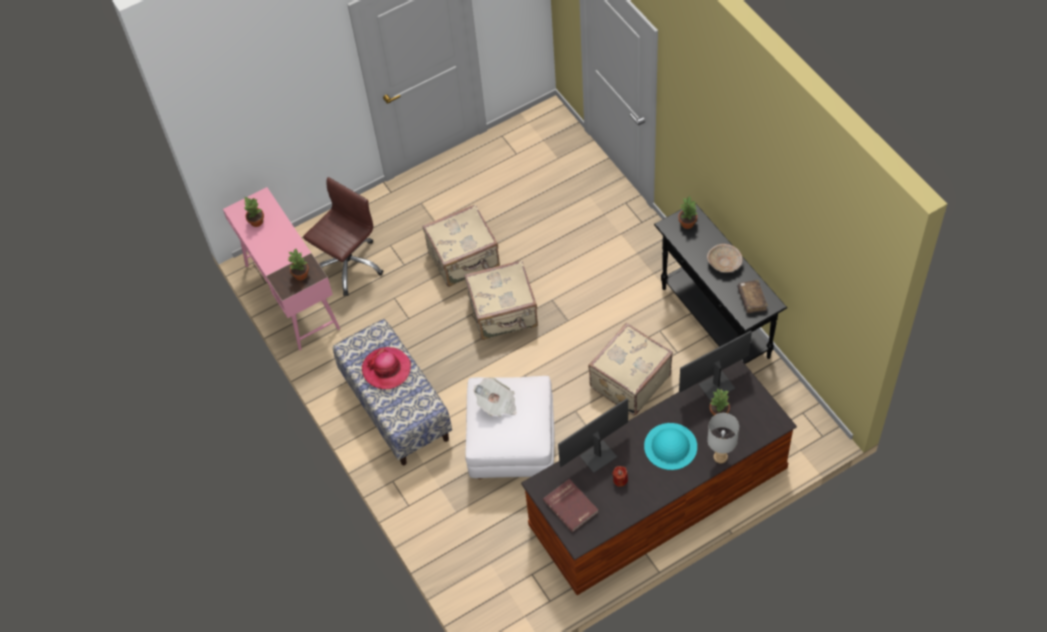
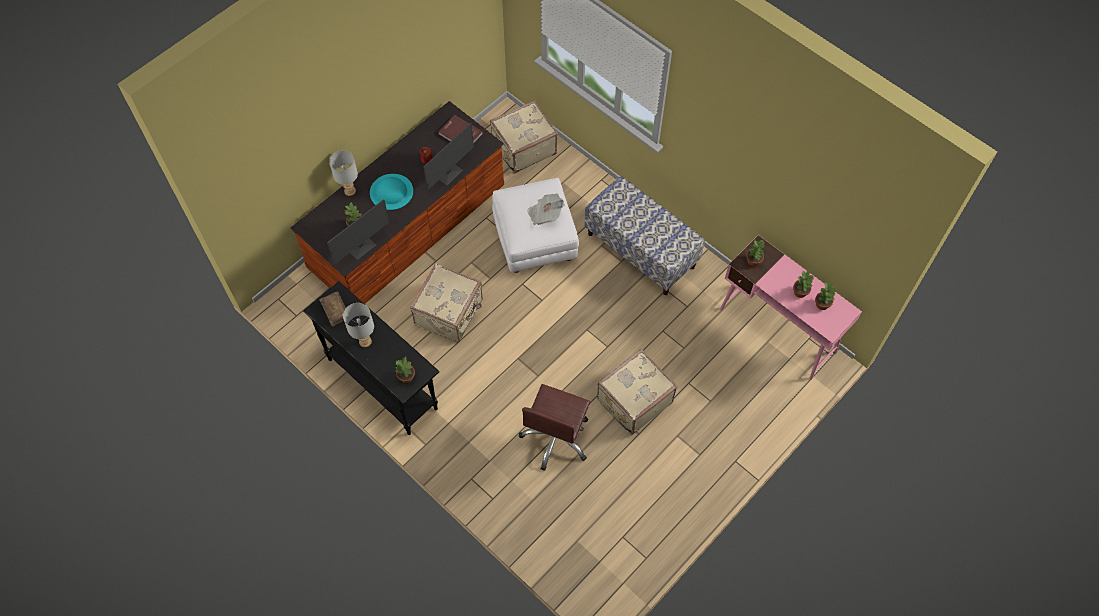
camera: 160 degrees right, 5 degrees up
(270, 236) = (800, 292): none -> potted plant
(348, 265) = (741, 371): brown office chair -> brown office chair (556, 438)
(386, 369) = (649, 228): hat -> none
(504, 314) = (578, 352): beige suitcase -> beige suitcase (523, 148)
(724, 263) = (364, 341): beige bowl -> grey table lamp

